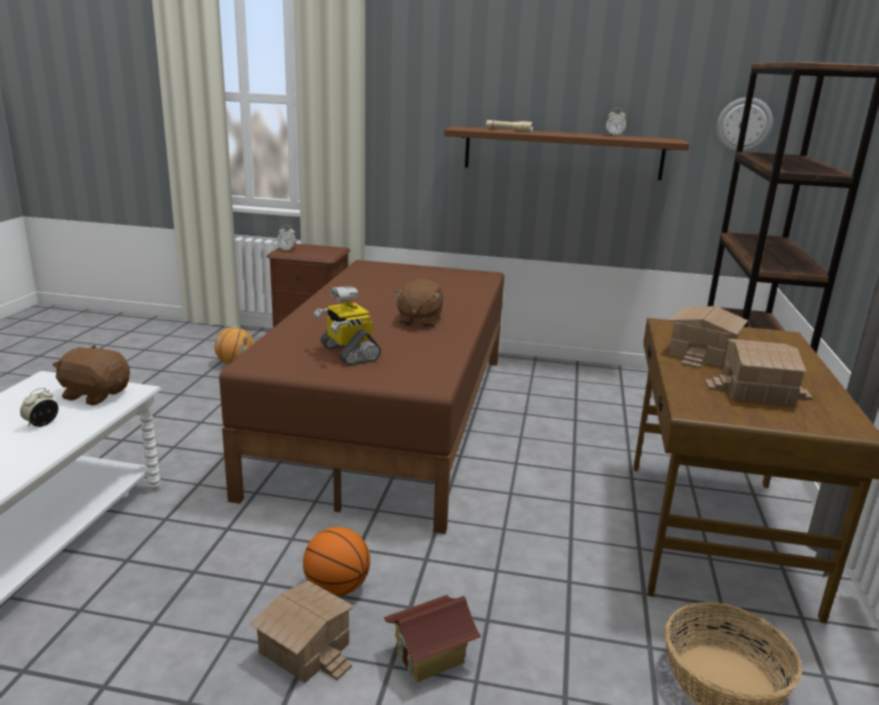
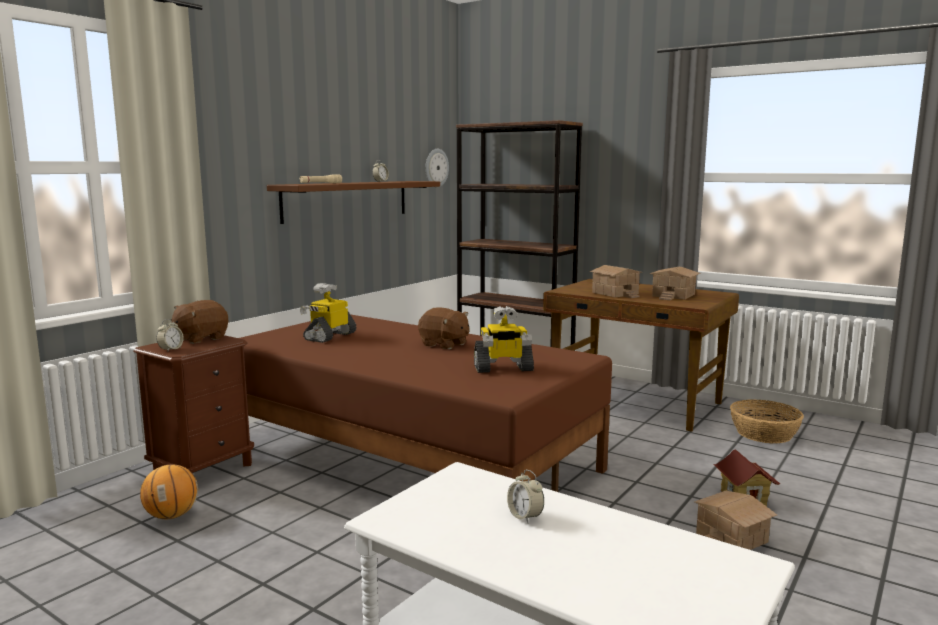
camera: 65 degrees left, 10 degrees down
(95, 394) = (458, 490): brown plush toy -> brown plush toy (200, 338)
(337, 588) = (663, 517): basketball -> none
(405, 282) = (329, 336): none -> toy robot

